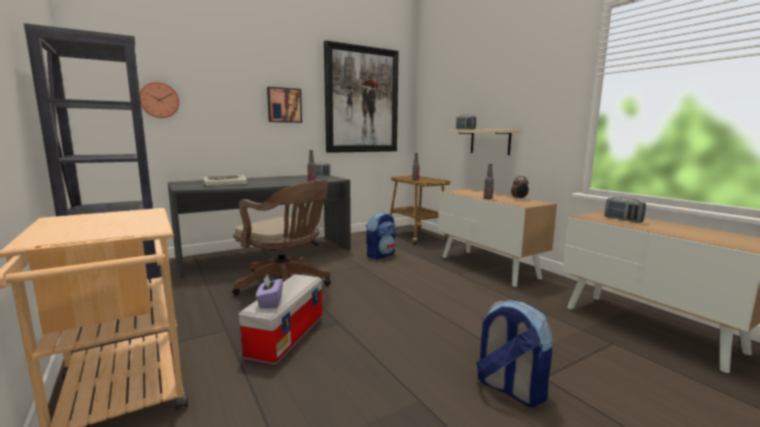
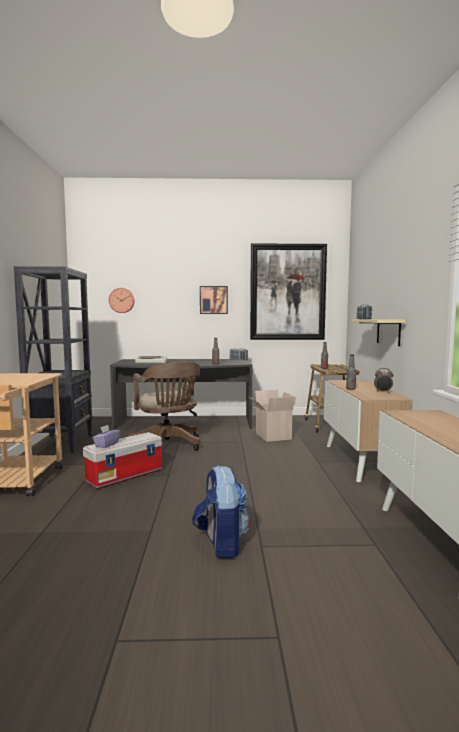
camera: 30 degrees right, 5 degrees down
(381, 255) = (272, 436): backpack -> cardboard box
(623, 220) = (429, 419): radio -> none

